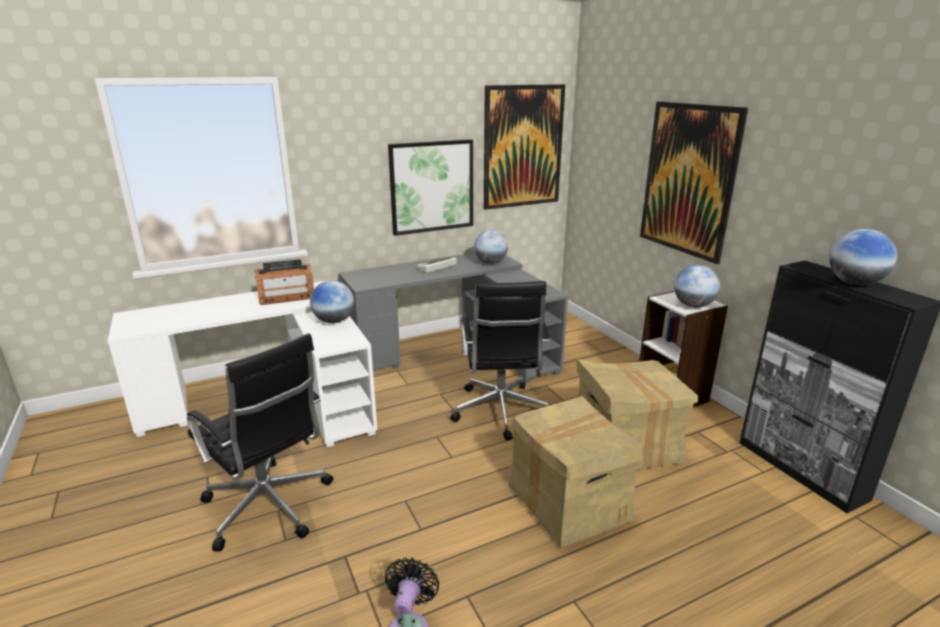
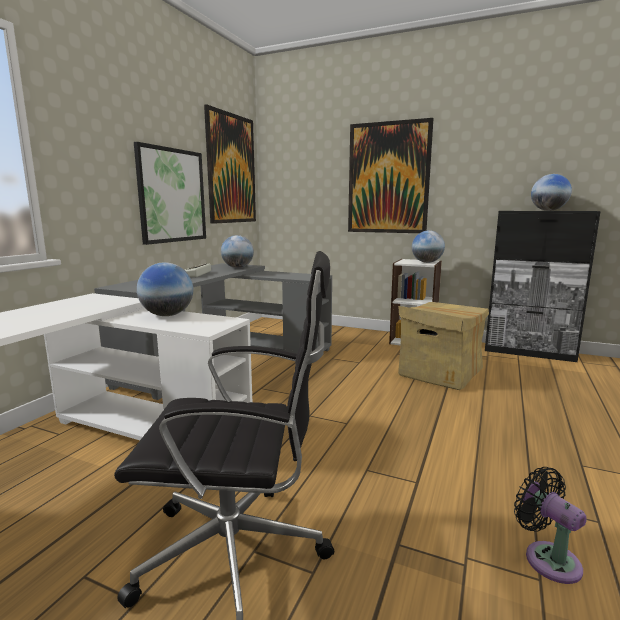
camera: 40 degrees left, 10 degrees down
(286, 297) = (68, 307): radio -> none
(500, 412) = (330, 383): black office chair -> none
(569, 504) = (472, 414): cardboard box -> none

